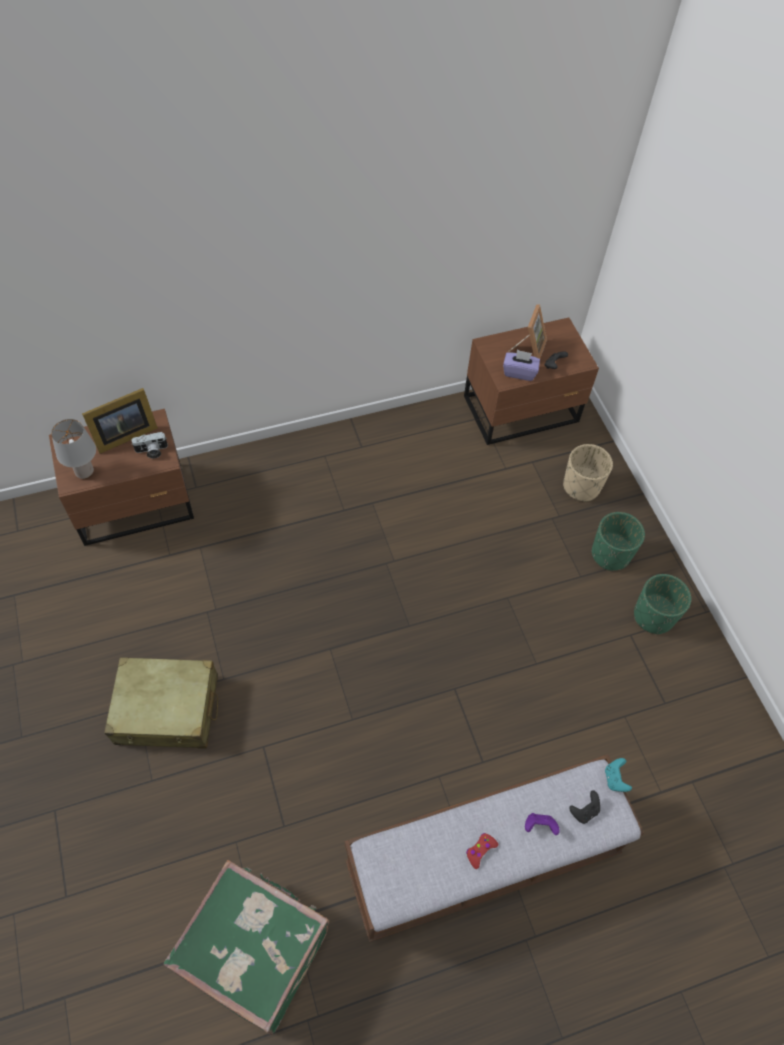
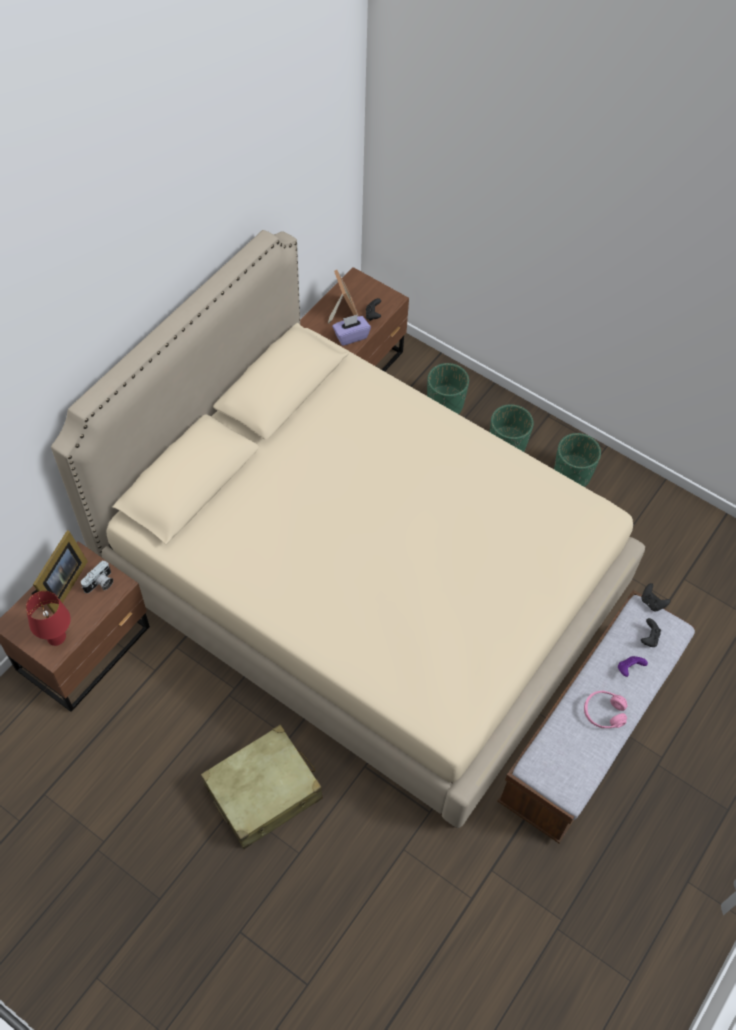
camera: 35 degrees left, 0 degrees up
(85, 472) = (56, 637): grey table lamp -> red table lamp
(255, 949) = (481, 911): green suitcase -> none
(386, 595) = (363, 586): none -> beige bed
(480, 850) = (604, 713): red game controller -> pink headphones
(581, 486) = (445, 405): beige planter -> green planter
(615, 779) = (652, 602): turquoise game controller -> black game controller

